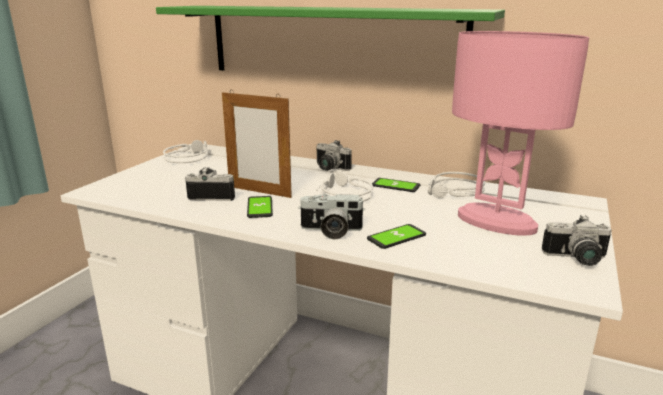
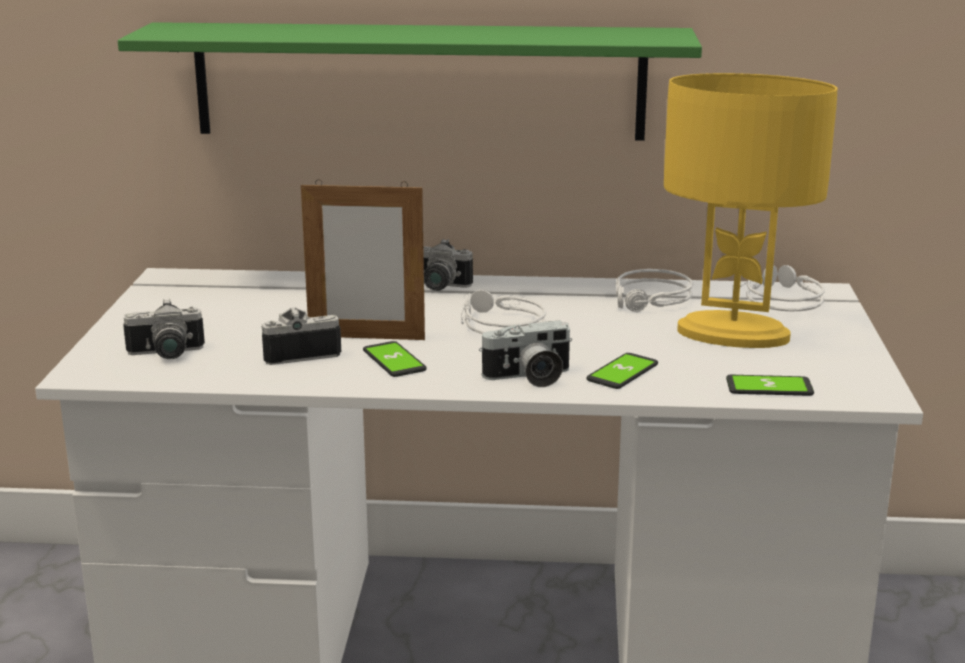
camera: 20 degrees left, 0 degrees up
(188, 157) = (175, 296): white headphones -> white headphones (780, 299)
(395, 186) = (562, 302): phone -> phone (769, 387)
(495, 222) = (732, 335): pink table lamp -> yellow table lamp
(577, 259) = (852, 366): camera -> camera (166, 355)

